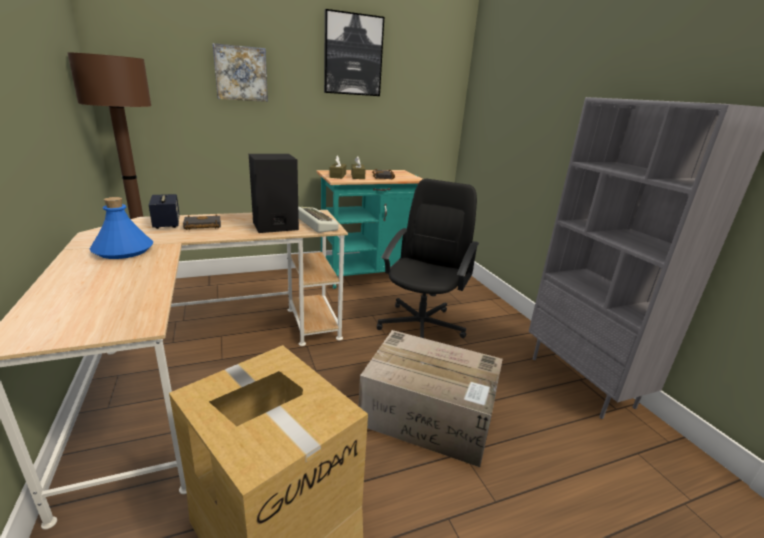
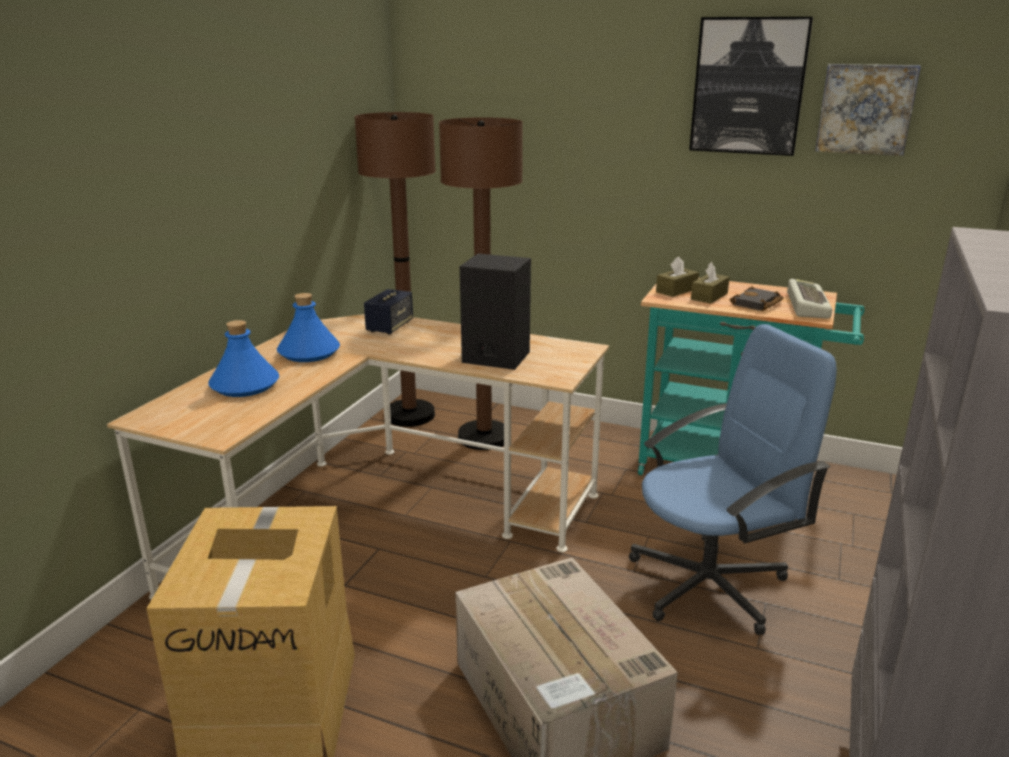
camera: 45 degrees right, 0 degrees up
(97, 285) = (244, 385): none -> blue bottle
(201, 226) = (417, 338): black book -> none
(223, 296) = (484, 437): none -> brown floor lamp
(241, 73) = (566, 123): picture -> picture (865, 109)
(314, 223) = (551, 364): keyboard -> keyboard (805, 305)
(421, 325) = (710, 584): black office chair -> blue office chair

